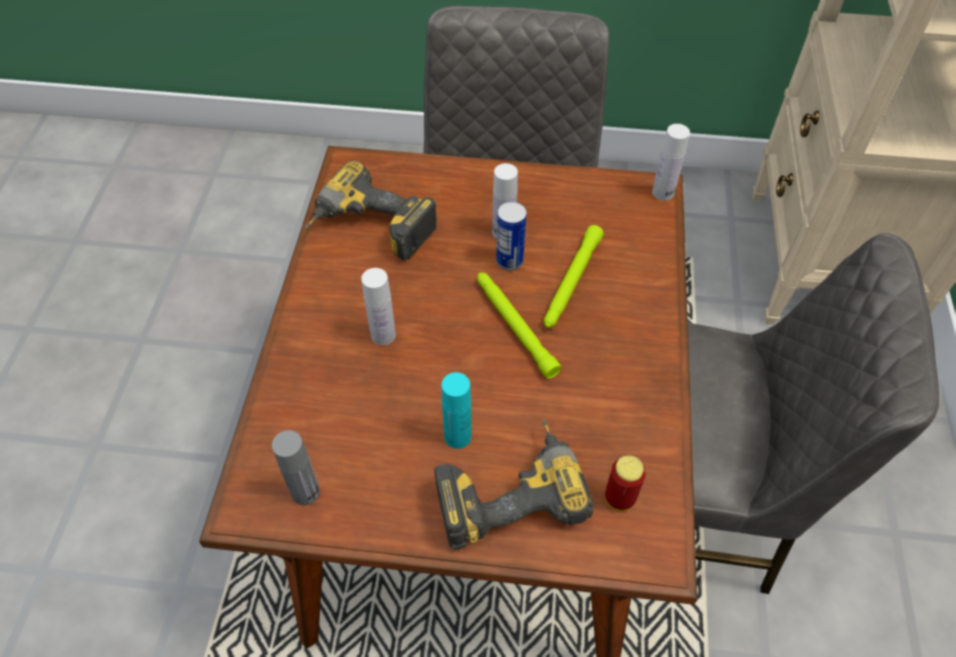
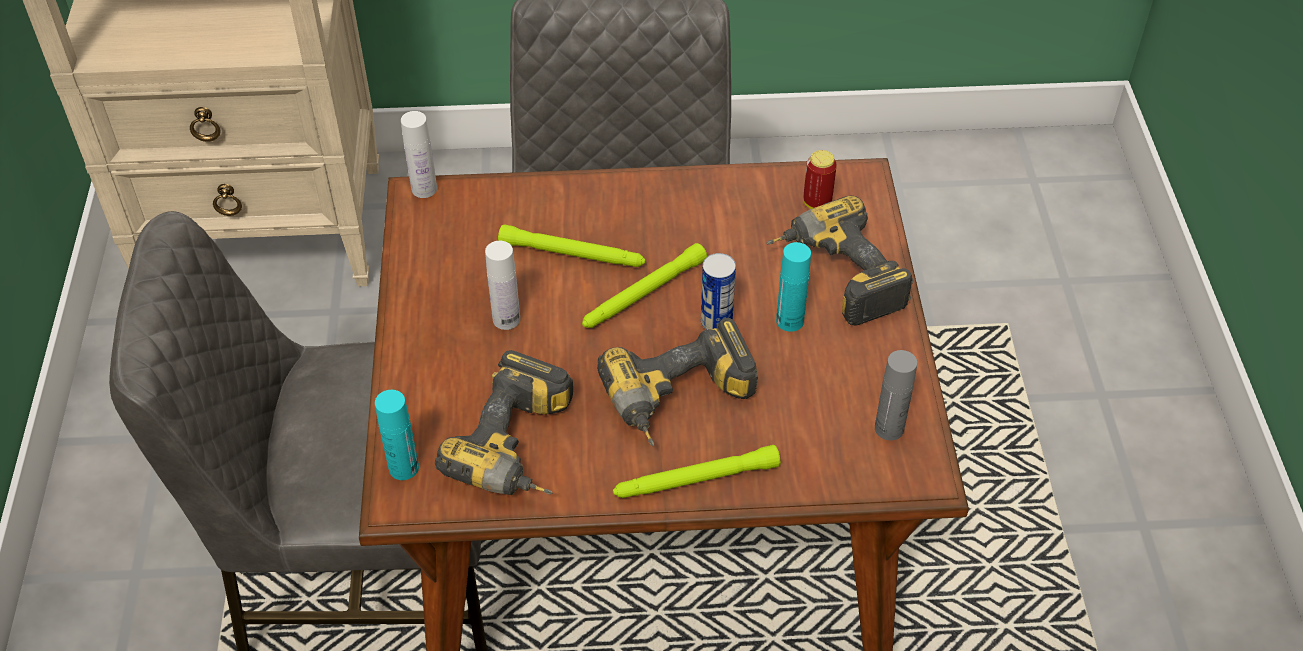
camera: 100 degrees left, 5 degrees down
(302, 332) = (695, 480): none -> green flashlight
(374, 166) = (404, 468): none -> turquoise bottle
(383, 335) = (681, 403): white bottle -> power drill
(509, 261) = (551, 308): can -> can (716, 322)

